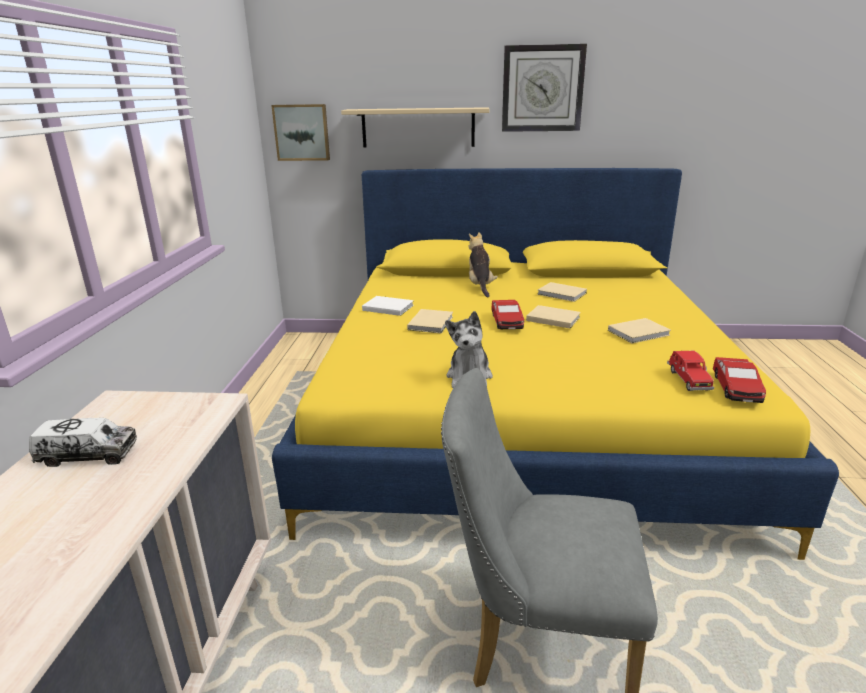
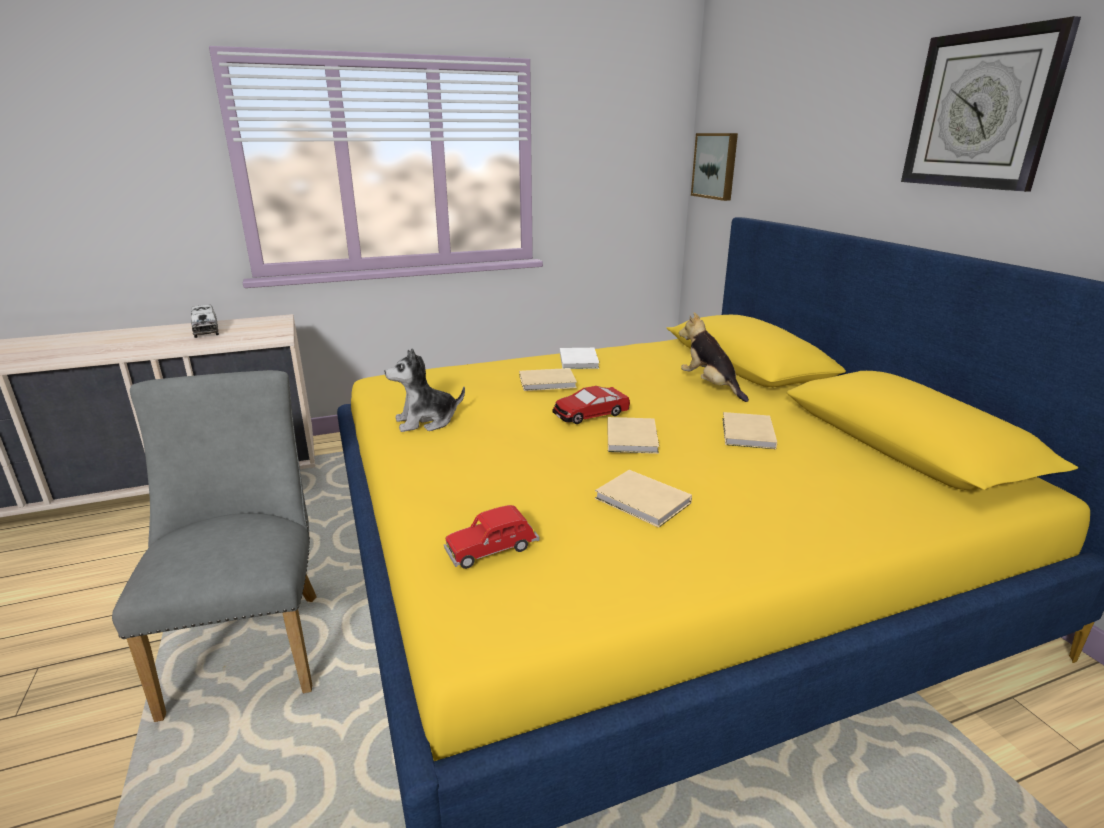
camera: 65 degrees right, 0 degrees up
(418, 127) = (811, 168): beige shelf -> none
(480, 286) = (710, 386): plush toy -> plush toy turned 90 degrees counterclockwise
(736, 388) = (488, 595): toy car -> none

